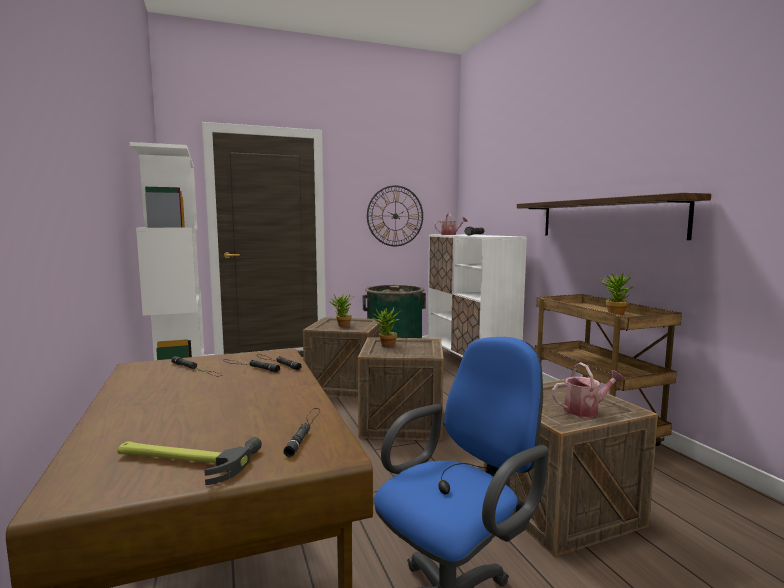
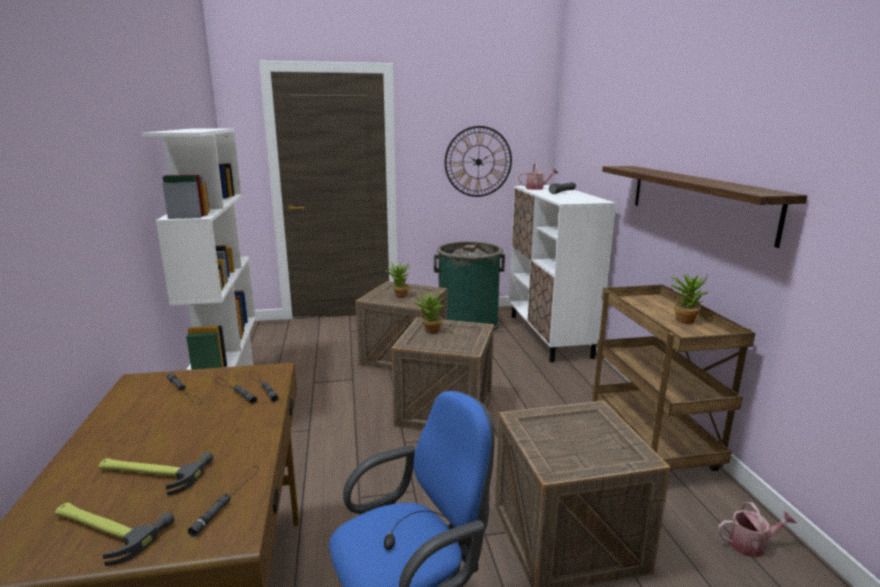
camera: 10 degrees right, 10 degrees up
(204, 420) = (150, 473): none -> hammer
(585, 410) = (591, 452): watering can -> watering can (751, 545)

